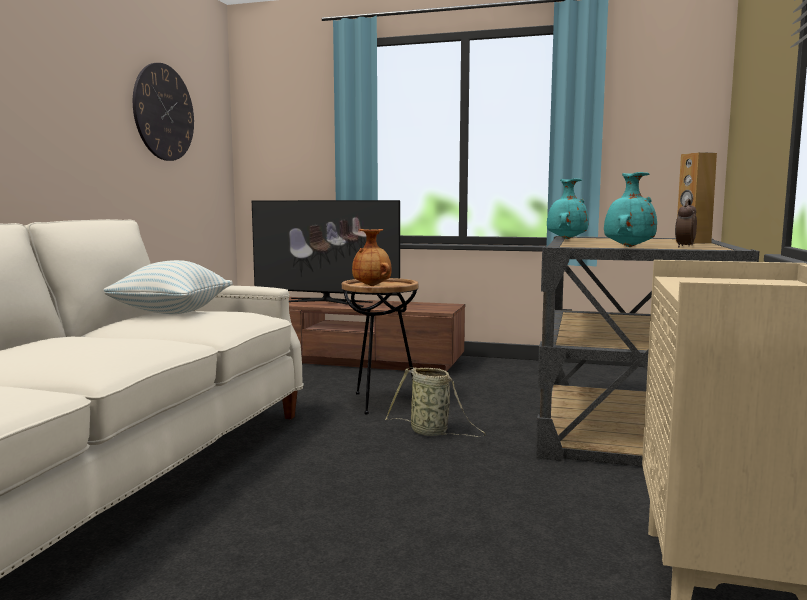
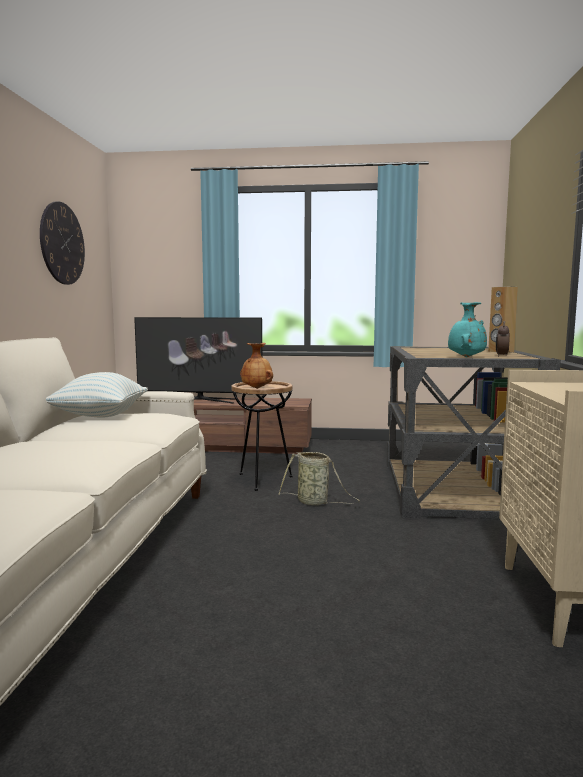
camera: 10 degrees left, 0 degrees up
(566, 239) = (405, 349): turquoise vase -> none

